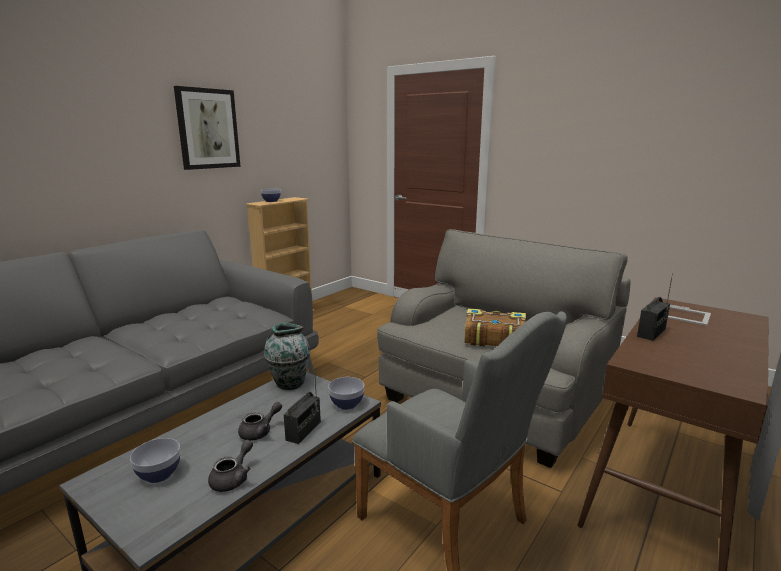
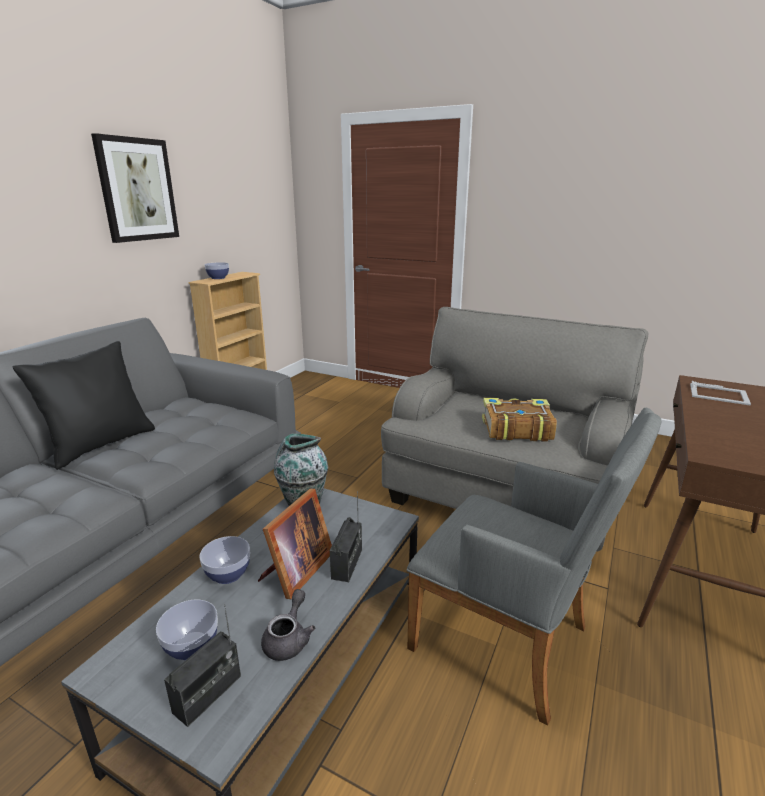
camera: 10 degrees left, 5 degrees up
(148, 326) = (101, 445): none -> black pillow
(260, 432) = (295, 571): grey teapot -> picture frame
(346, 404) = (382, 523): bowl -> bowl (228, 574)
(651, 333) = (706, 418): radio -> radio (208, 694)

